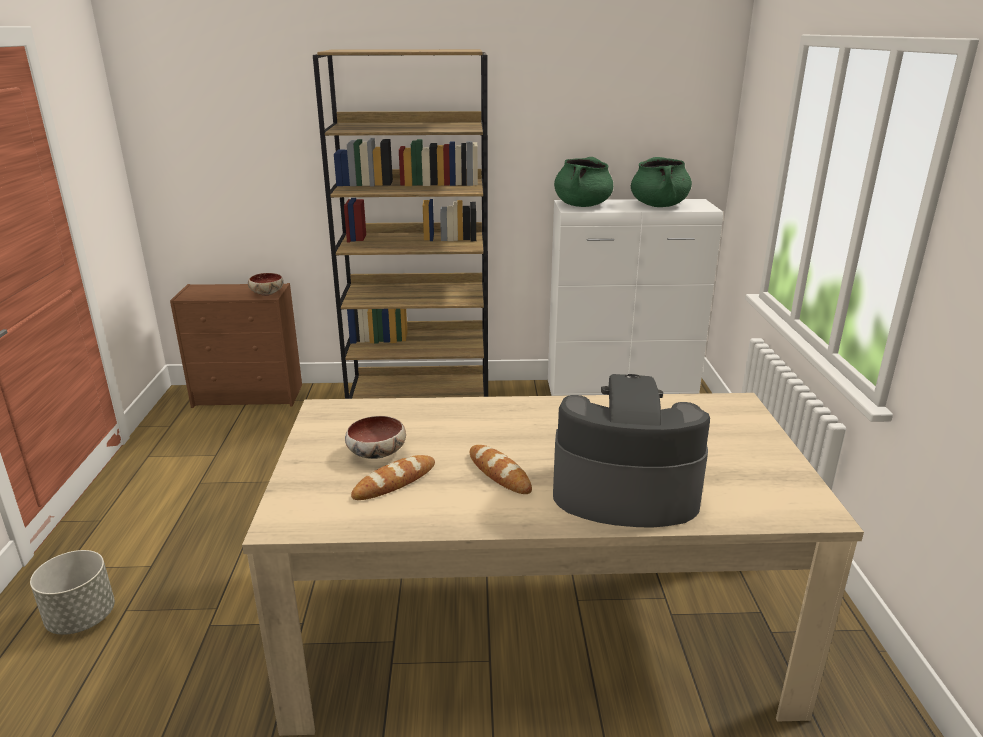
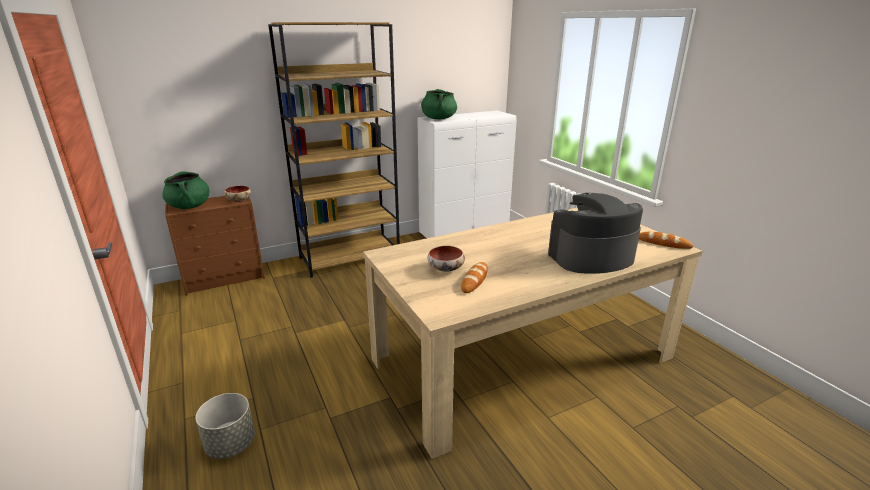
camera: 25 degrees left, 0 degrees up
(499, 473) = (523, 263): bread -> bread (663, 243)
(659, 205) = (480, 115): green cooking pot -> green cooking pot (189, 206)

